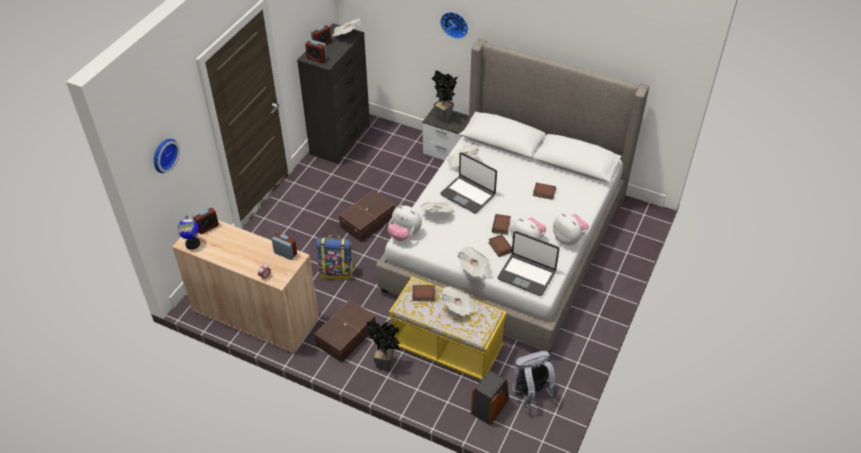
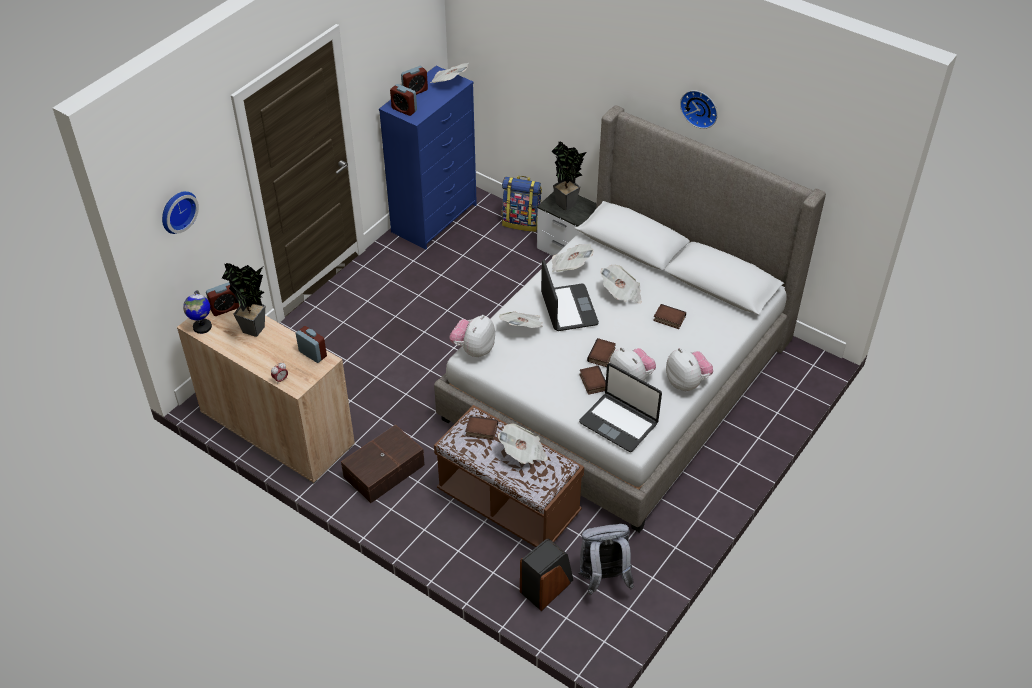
camera: 10 degrees right, 0 degrees up
(337, 271) = (391, 387): backpack -> backpack (522, 222)
(340, 140) = (435, 218): black dresser -> blue dresser
(368, 222) = (446, 328): brown storage box -> none
(386, 365) = (426, 515): potted plant -> potted plant (255, 331)
(404, 234) = (473, 349): plush toy -> plush toy turned 75 degrees clockwise
(447, 348) = (509, 503): yellow bench -> brown bench
(455, 24) = (587, 83): wall clock -> wall clock (700, 107)
(468, 194) = (568, 308): laptop -> laptop turned 150 degrees counterclockwise
(475, 270) = (553, 407): newspaper -> newspaper (621, 293)

